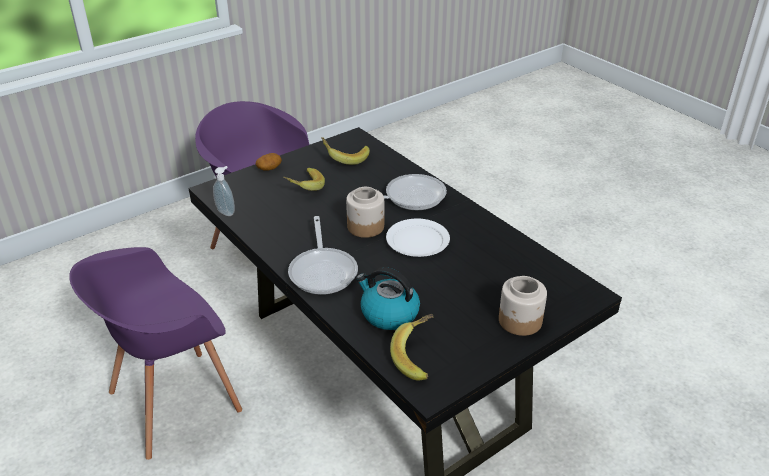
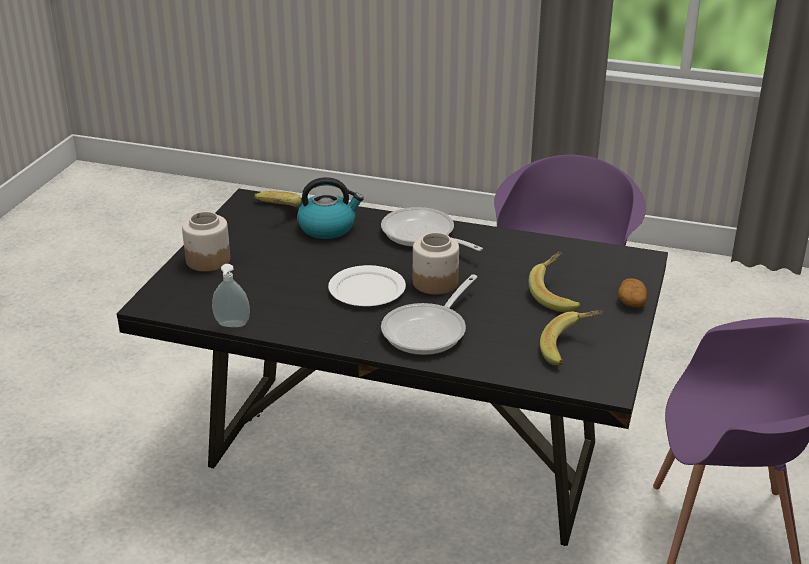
camera: 145 degrees right, 5 degrees down
(226, 212) = (588, 246): soap dispenser -> soap dispenser (232, 325)

